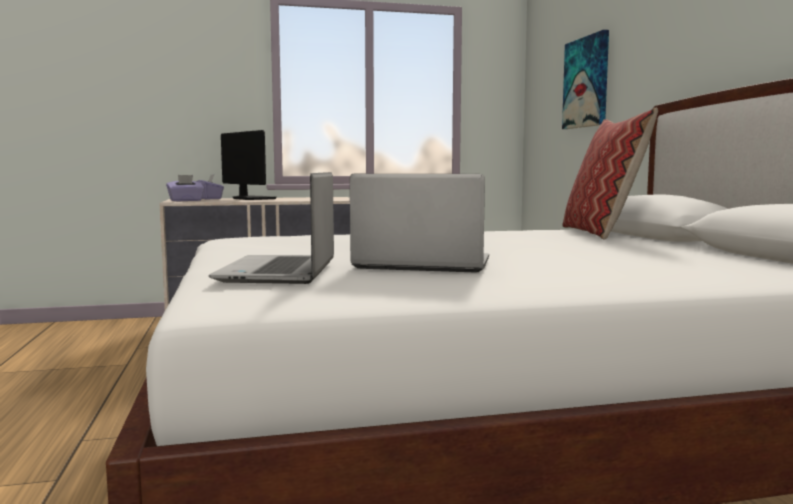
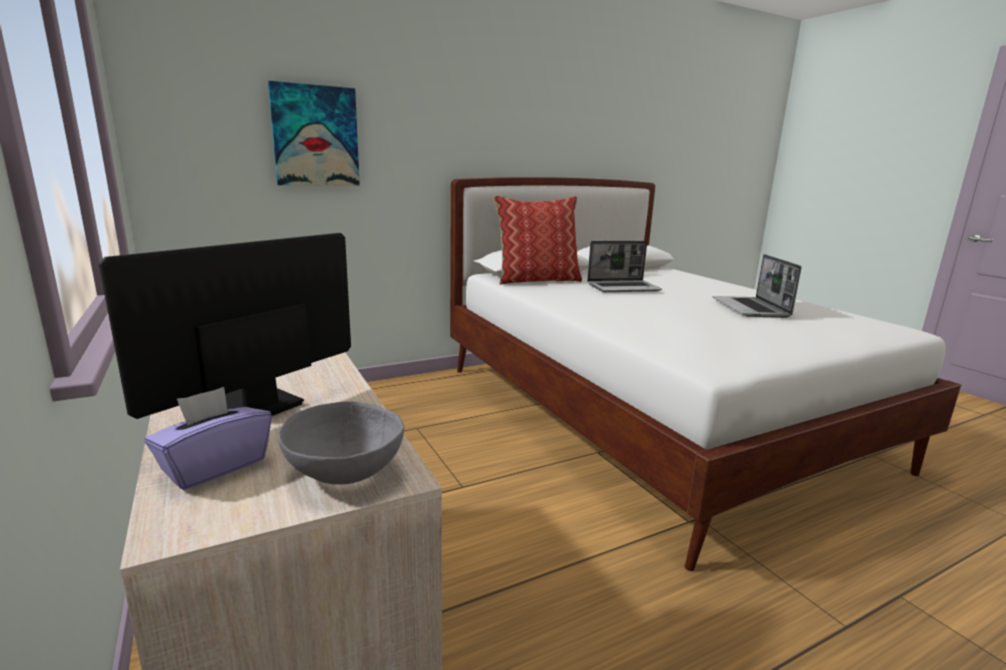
camera: 105 degrees left, 10 degrees up
(186, 201) = (343, 471): purple tissue box -> grey bowl
(280, 272) = (834, 327): laptop -> laptop (623, 288)

